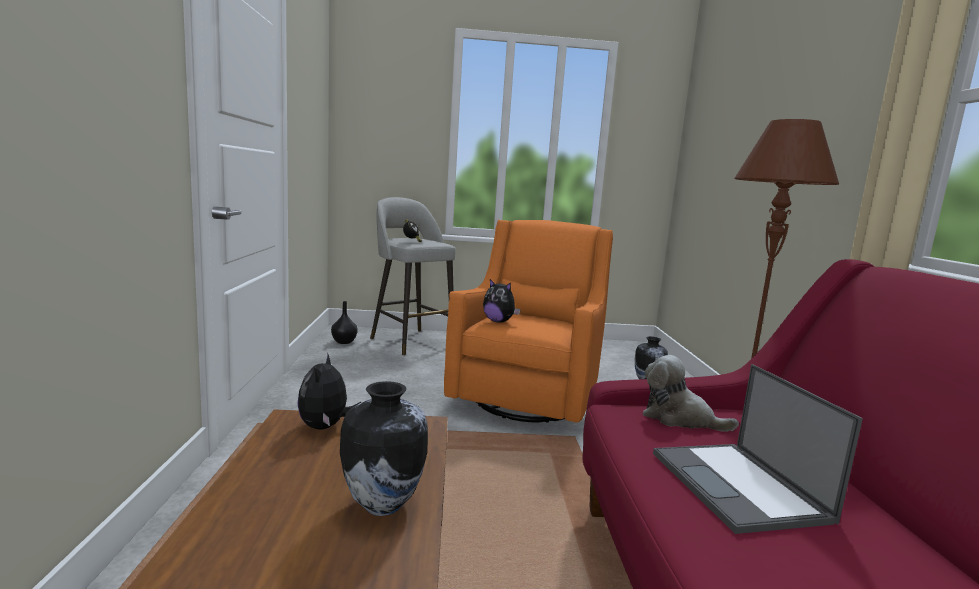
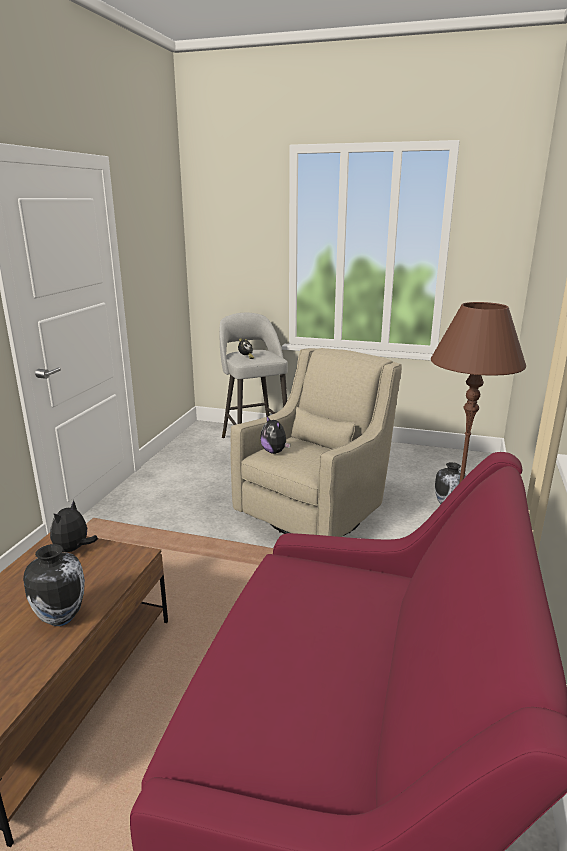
camera: 20 degrees right, 10 degrees up
(344, 342) = (199, 440): black vase -> none
(528, 397) = (317, 512): orange armchair -> beige armchair
(679, 418) = (319, 578): plush toy -> none
(739, 487) = (289, 649): laptop -> none

